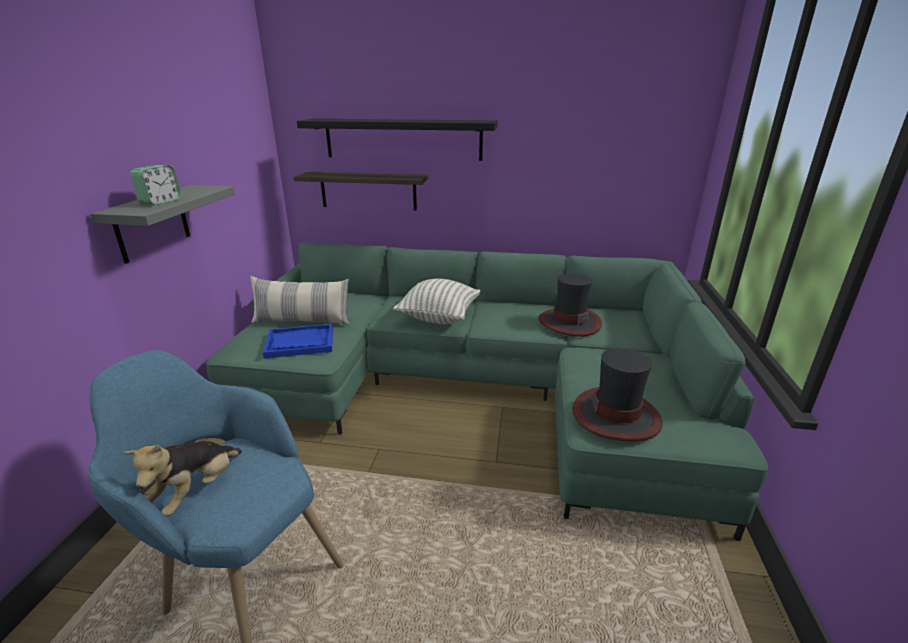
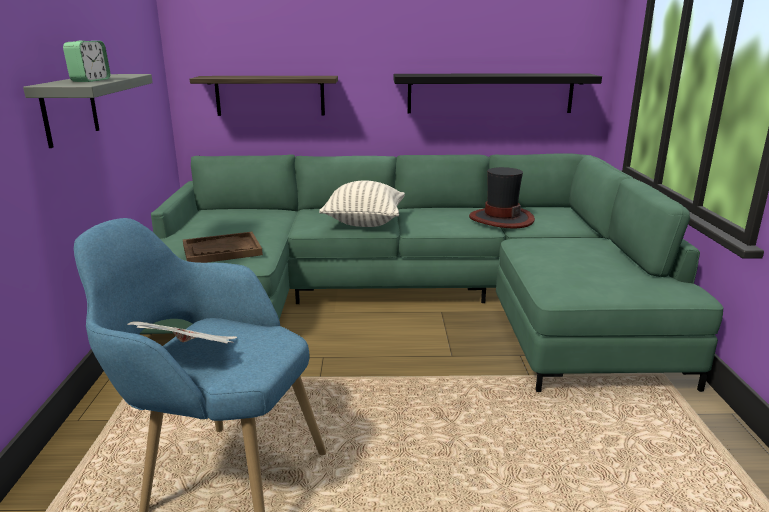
camera: 10 degrees left, 5 degrees down
(197, 490) = (191, 356): plush toy -> newspaper
(300, 343) = (222, 250): blue tray -> brown tray
(302, 321) = (213, 233): pillow -> none
(403, 139) = (309, 38): black shelf -> black shelf (490, 93)
(616, 415) = (577, 281): hat -> none

